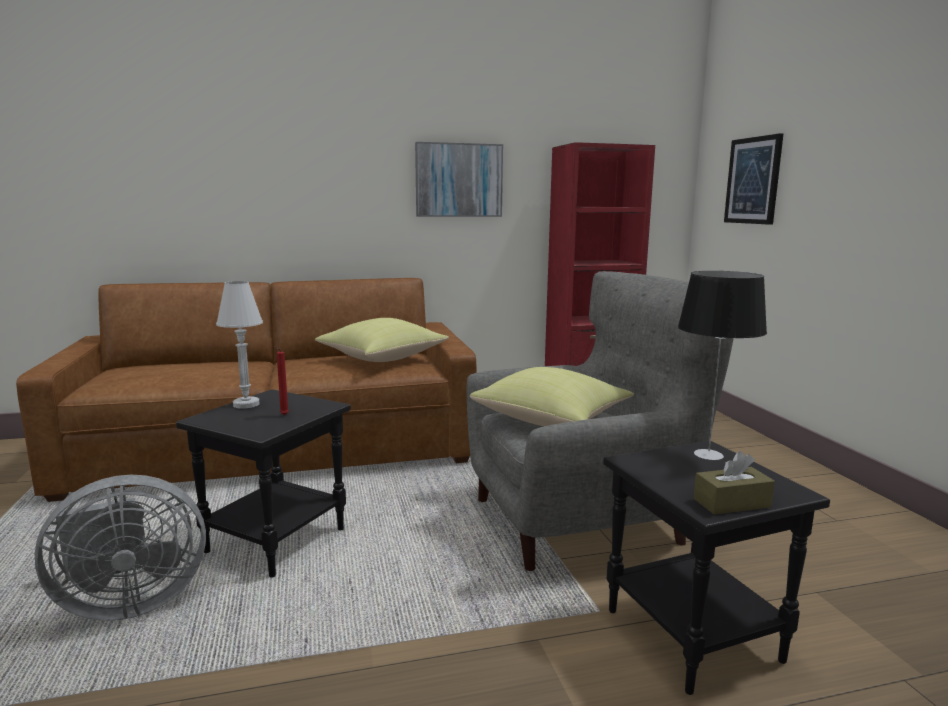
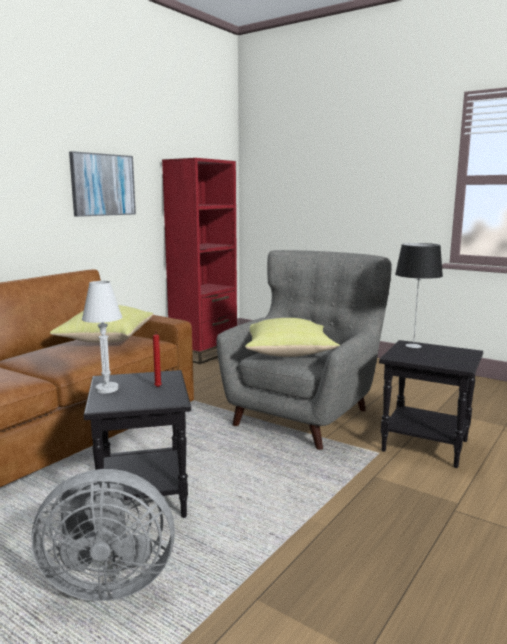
camera: 40 degrees left, 0 degrees up
(128, 603) = (106, 582): grey fan -> grey fan turned 60 degrees clockwise
(731, 503) = (462, 361): brown tissue box -> none
(753, 180) = (290, 186): picture -> none

